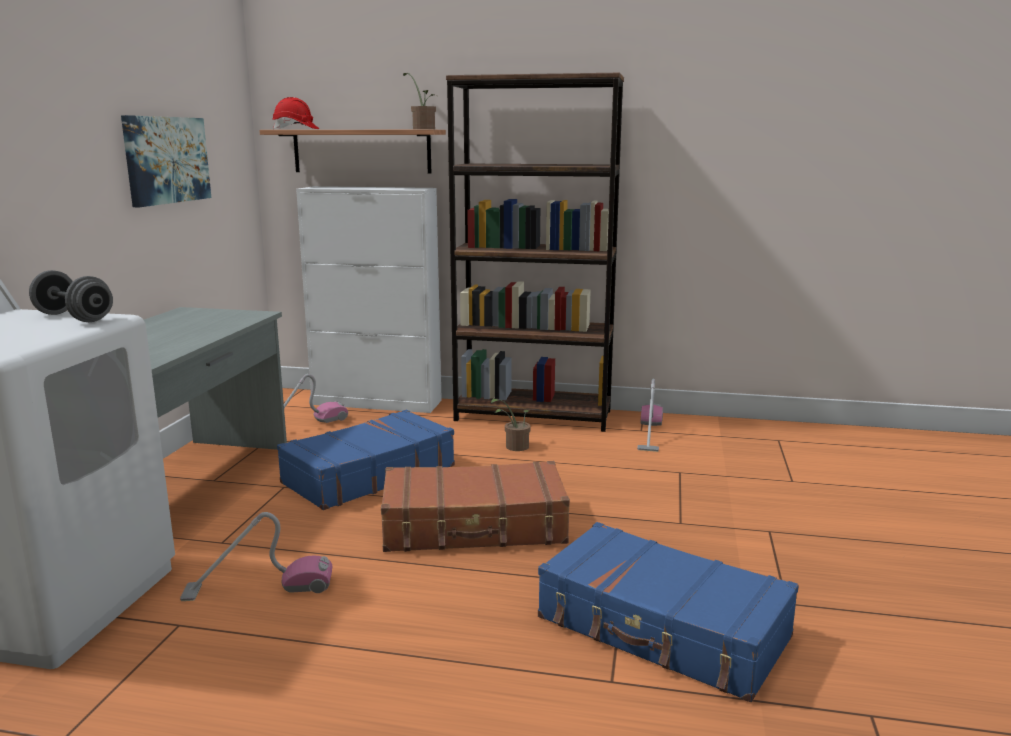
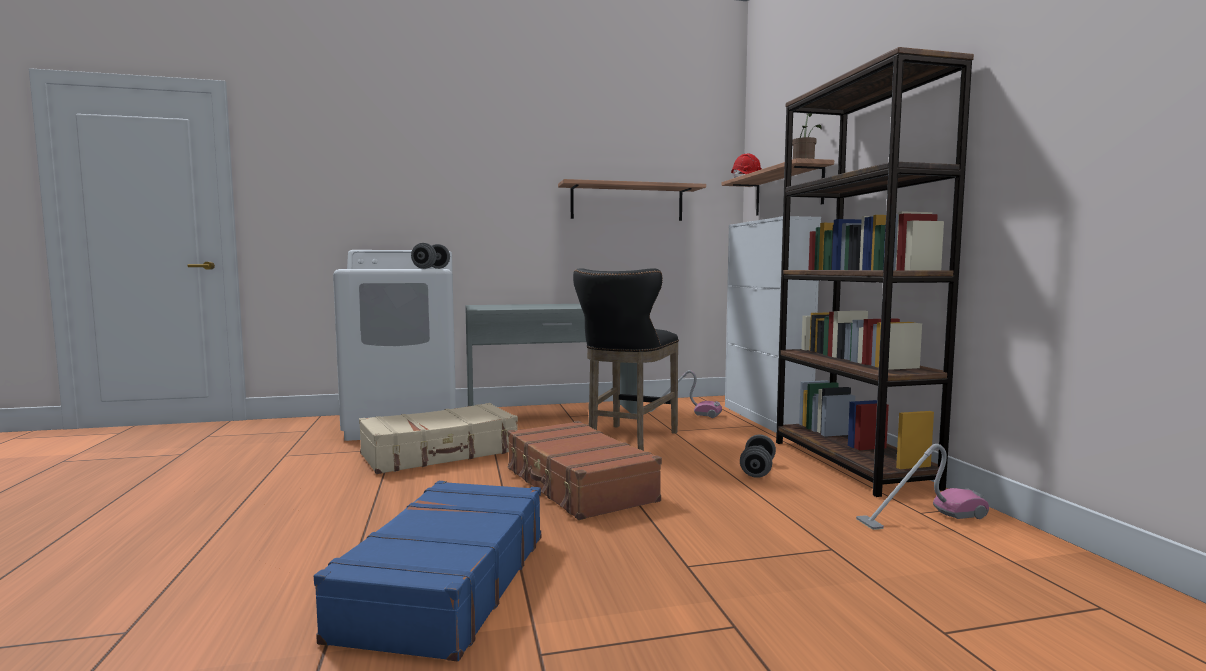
camera: 65 degrees right, 10 degrees down
(166, 160) = (627, 202): picture -> shelf
(259, 588) = (440, 453): vacuum cleaner -> beige suitcase
(368, 474) = (628, 442): blue suitcase -> black stool
(514, 447) = (757, 470): potted plant -> grey dumbbell

